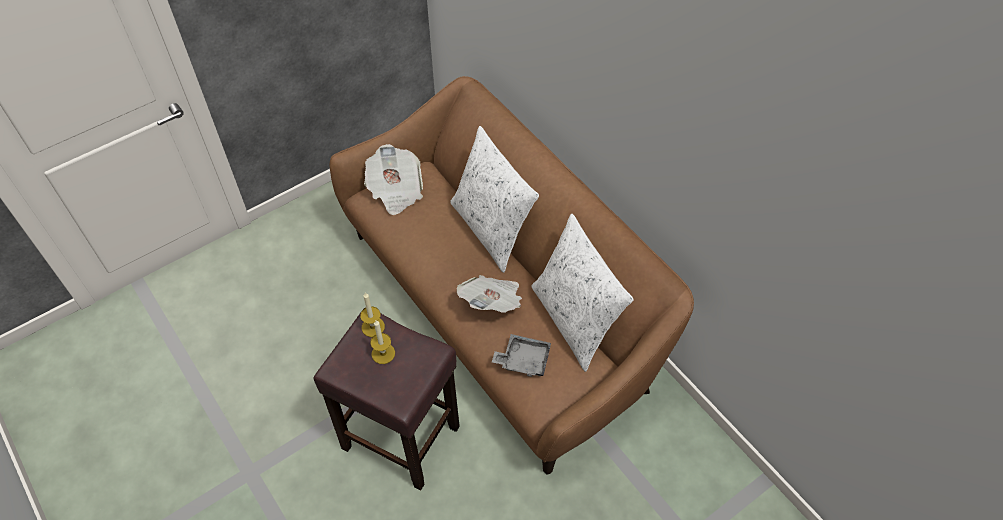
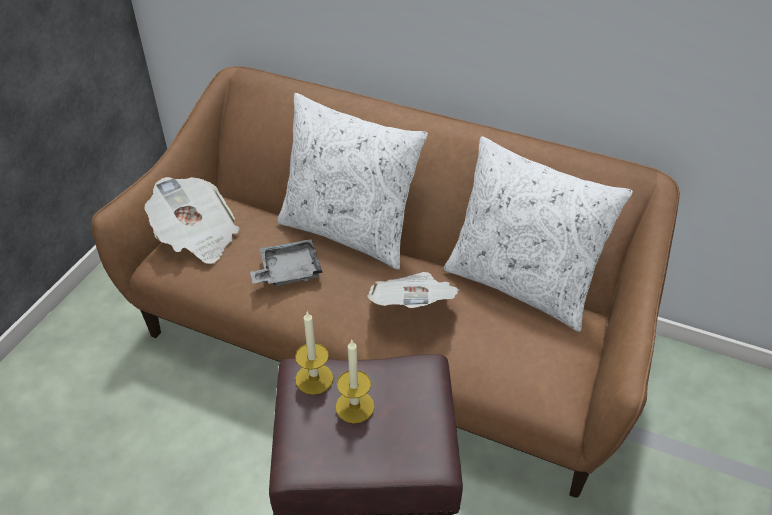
camera: 30 degrees left, 10 degrees down
(523, 360) = (501, 352): grey tray -> grey tray (288, 271)

